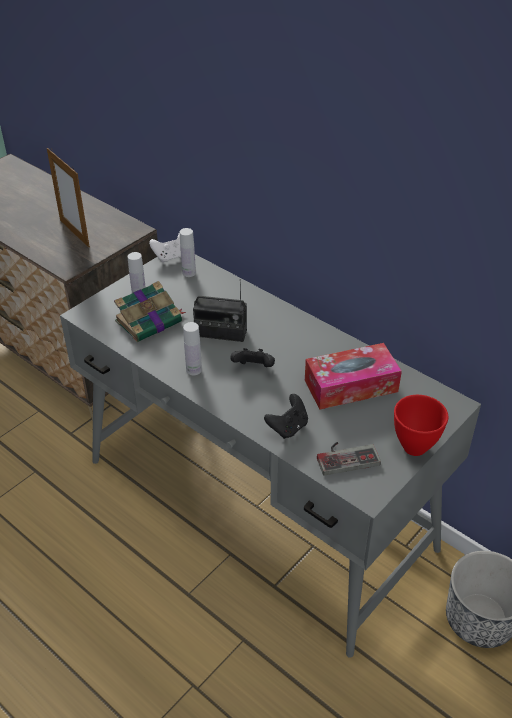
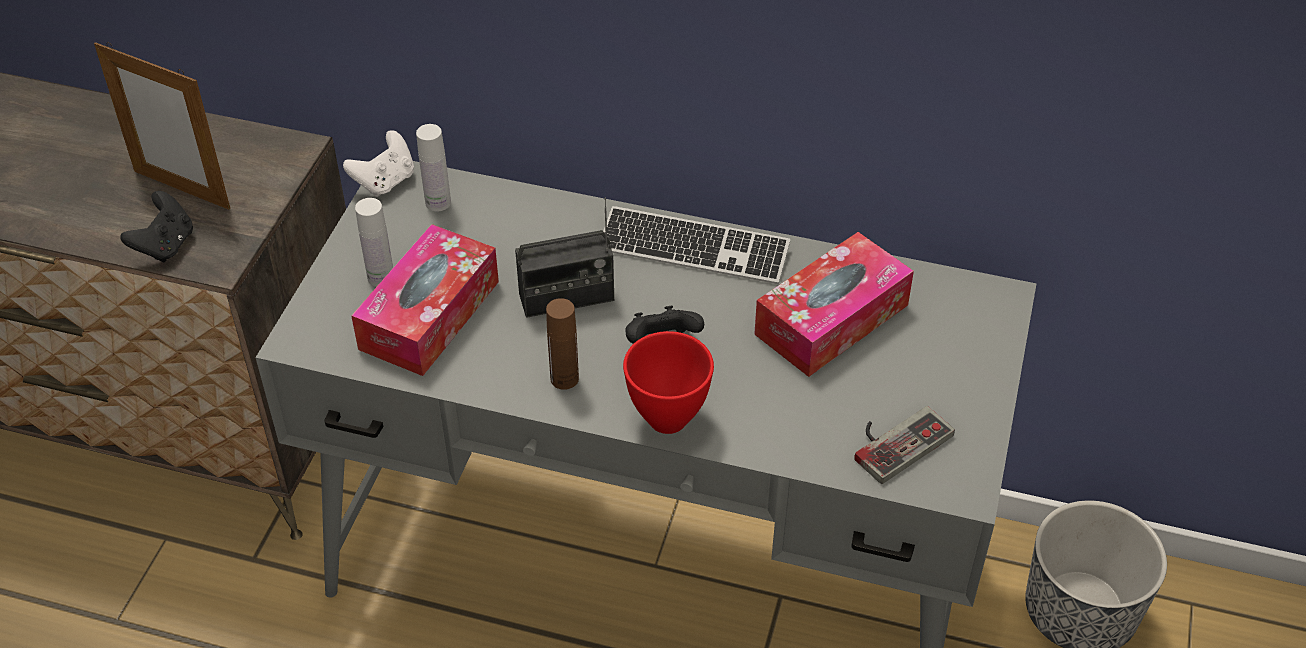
camera: 25 degrees left, 5 degrees up
(150, 321) = (429, 315): book -> tissue box
(194, 370) = (564, 379): white bottle -> brown bottle
(288, 427) = (780, 425): black game controller -> black game controller (165, 245)
(300, 330) = (693, 249): none -> keyboard
(414, 446) = (984, 386): red bowl -> red bowl (667, 417)

